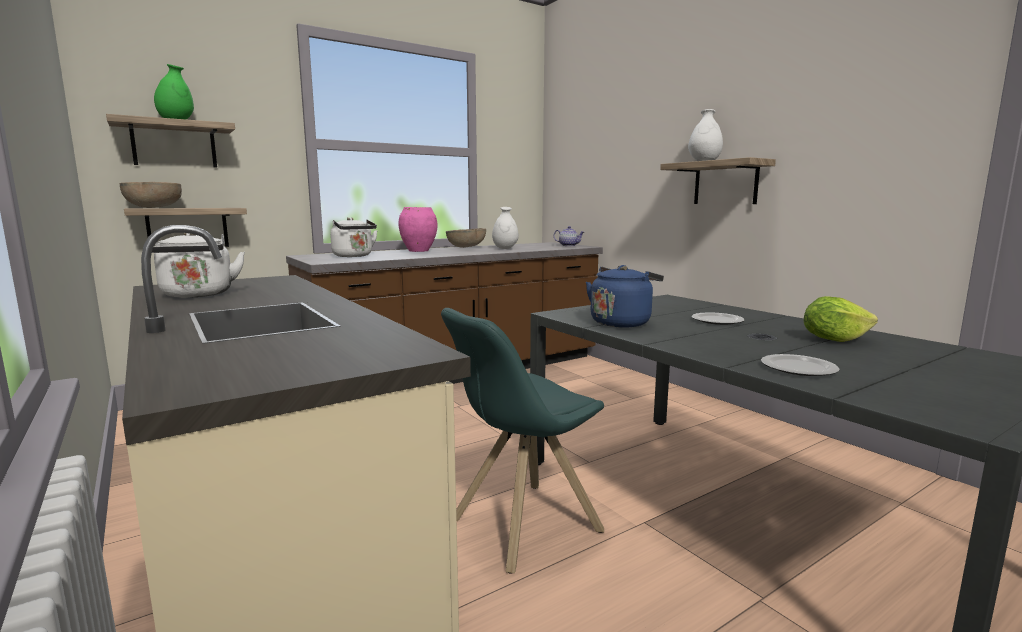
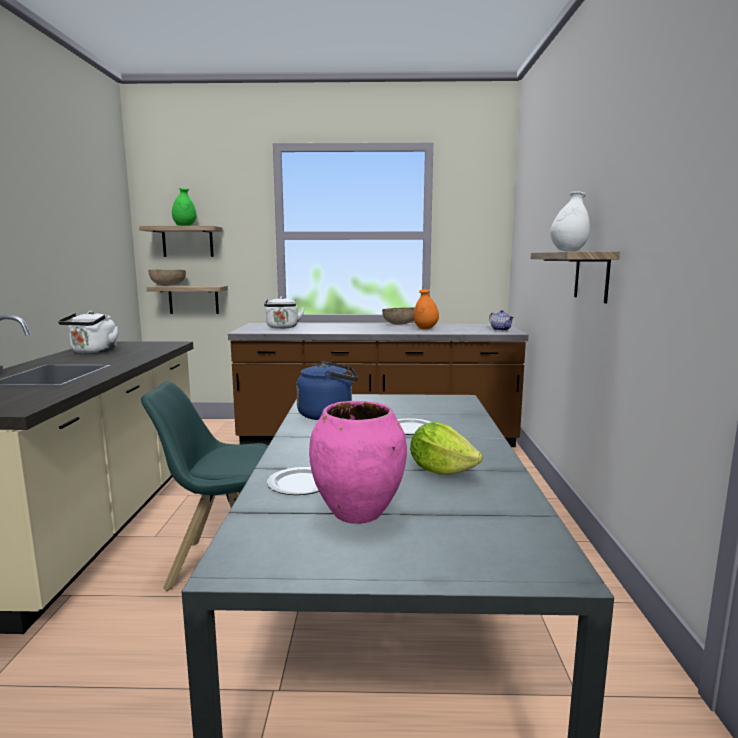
camera: 35 degrees right, 0 degrees up
(418, 251) = (346, 326): pink vase -> pink vase (358, 513)
(505, 248) = (425, 328): white vase -> orange vase

